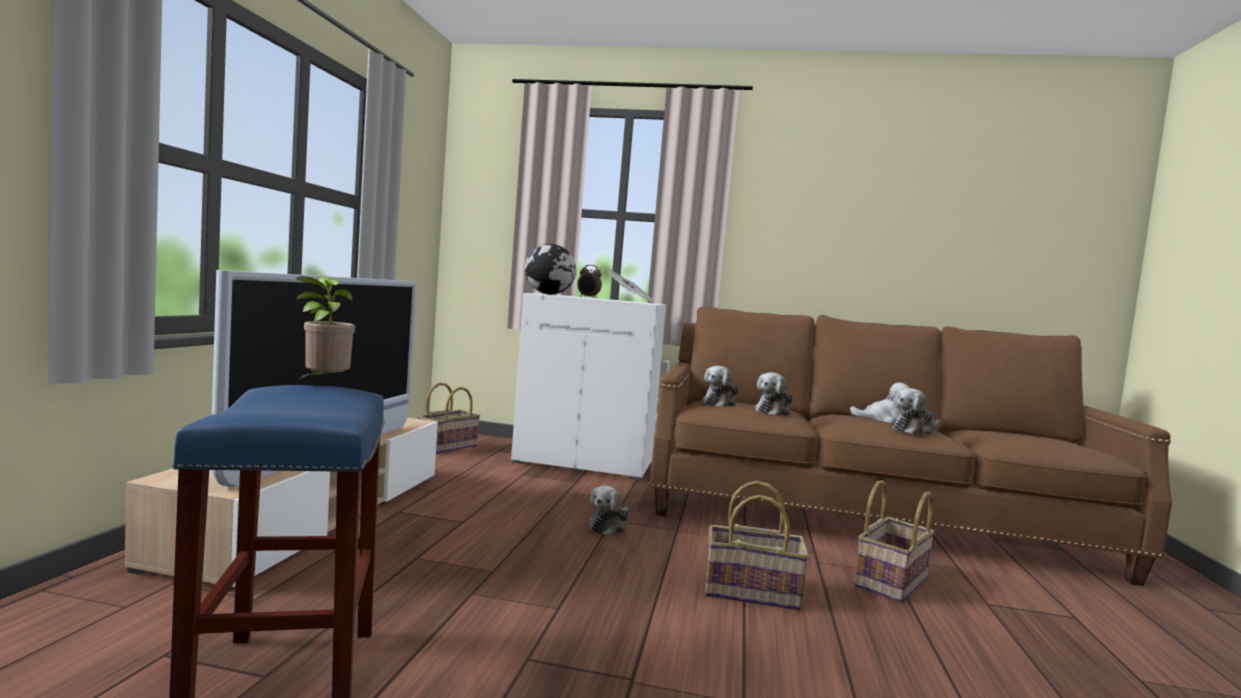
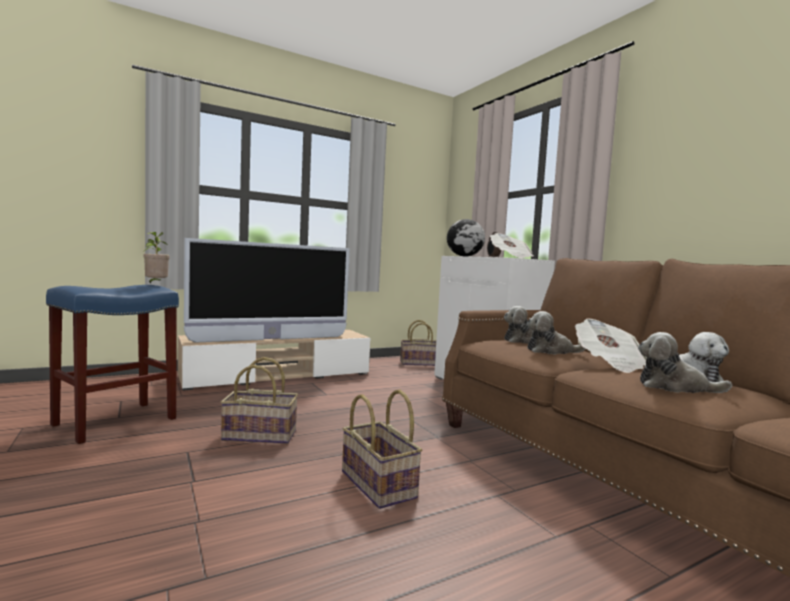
camera: 50 degrees right, 0 degrees up
(609, 526) = (397, 420): plush toy -> none
(838, 417) = (609, 364): none -> newspaper
(890, 581) = (530, 538): basket -> basket (260, 435)

